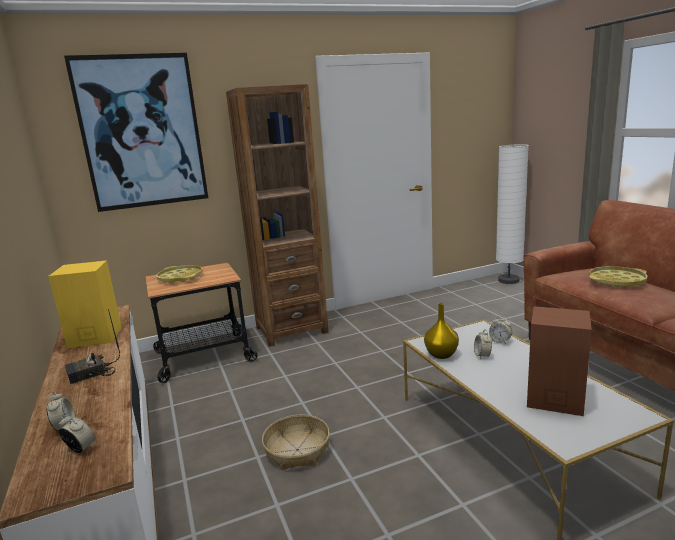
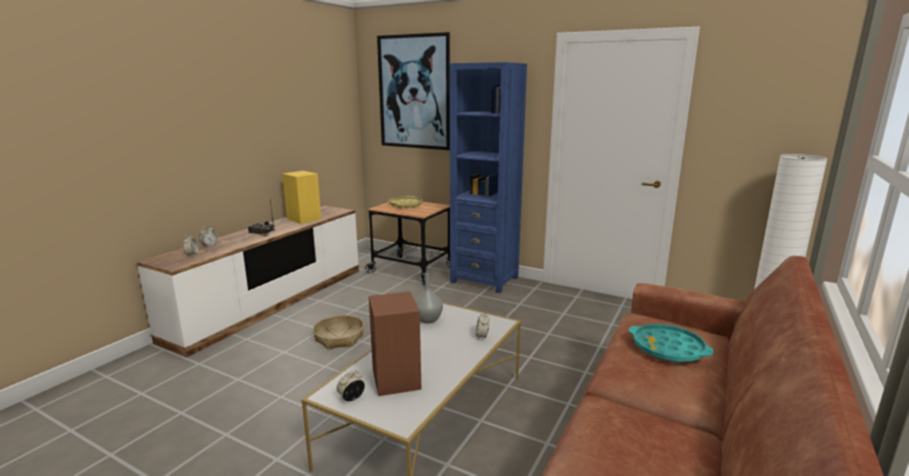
camera: 50 degrees right, 0 degrees up
(291, 330) = (484, 279): brown bookcase -> blue bookcase
(442, 354) = (428, 320): yellow vase -> grey vase
(482, 355) = (444, 335): alarm clock -> alarm clock (351, 398)
(617, 281) = (668, 349): yellow tray -> turquoise tray

